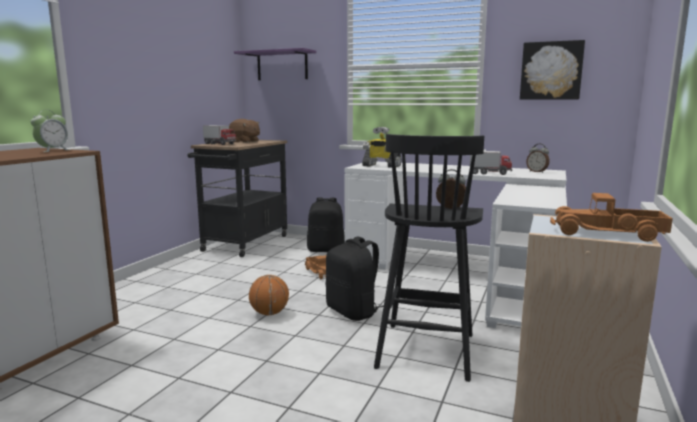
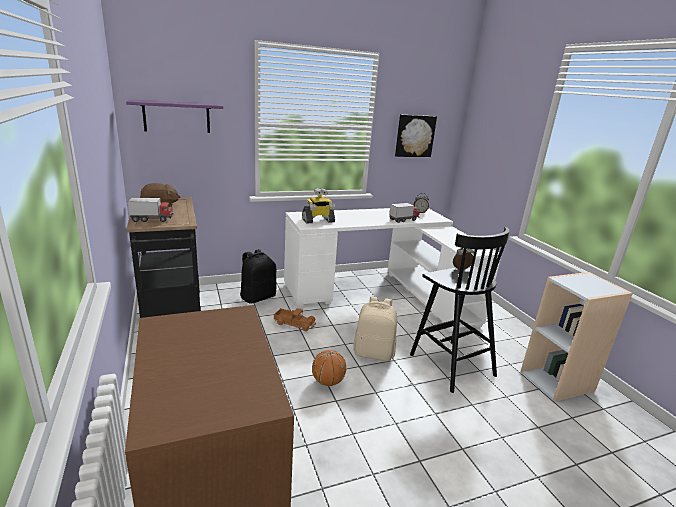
camera: 45 degrees left, 10 degrees up
(52, 150) = (206, 322): alarm clock -> none
(353, 312) = (374, 353): black backpack -> beige backpack
(607, 234) = (604, 288): toy truck -> none

